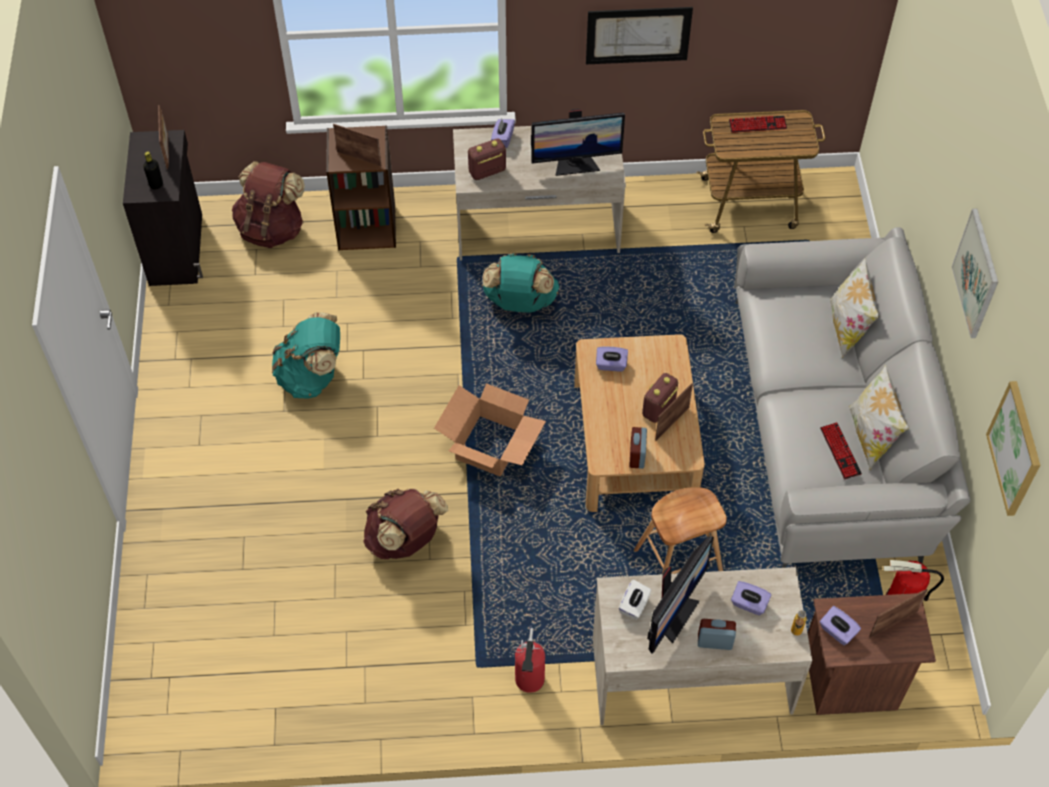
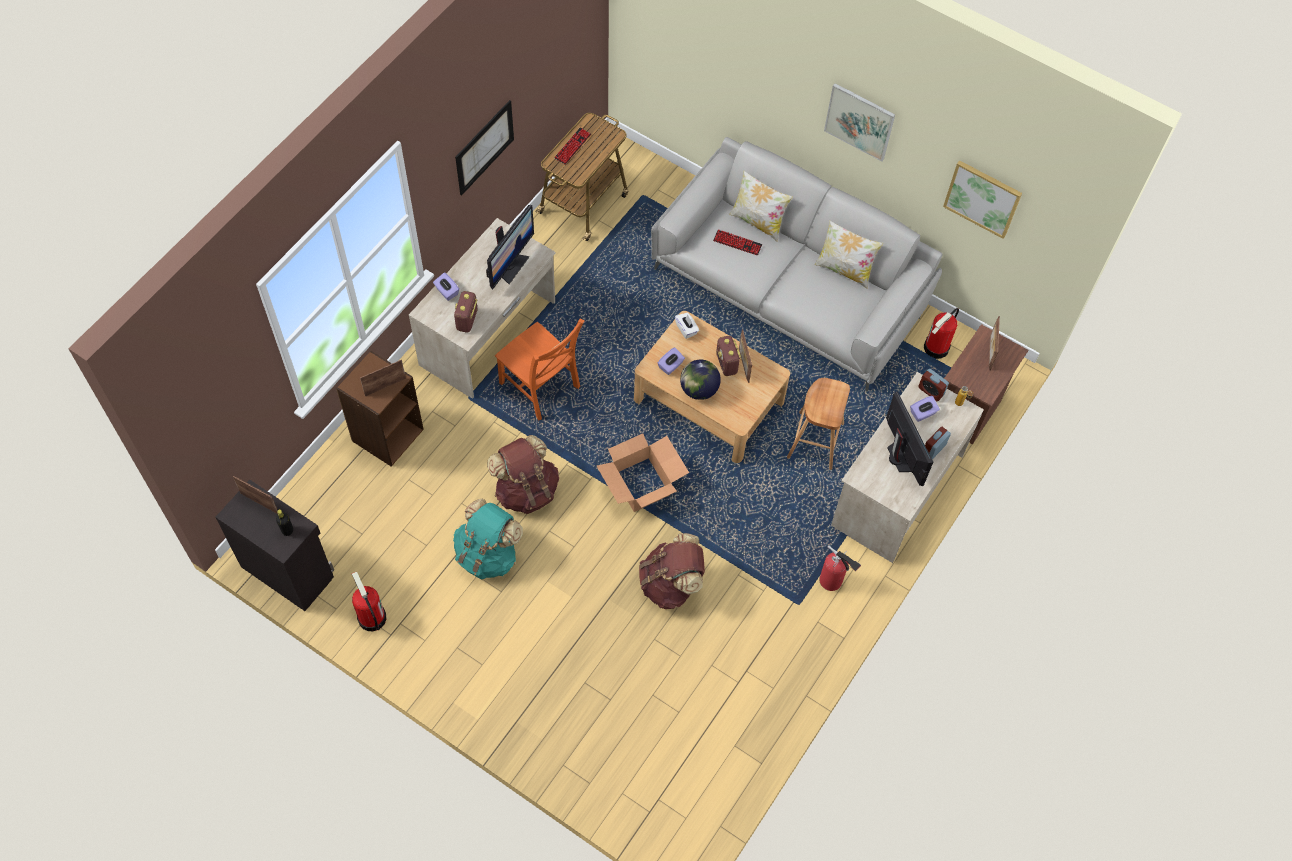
camera: 55 degrees left, 5 degrees up
(179, 335) = (371, 618): none -> fire extinguisher
(272, 228) = (329, 496): brown backpack -> brown backpack (526, 490)
(520, 302) = (541, 388): turquoise backpack -> orange chair
(607, 404) = (698, 389): none -> globe
(634, 605) = (877, 473): white tissue box -> white tissue box (686, 329)
(637, 456) = (751, 401): alarm clock -> alarm clock (931, 391)
(837, 631) = (974, 383): purple tissue box -> none
(840, 451) = (842, 293): keyboard -> keyboard (737, 243)

